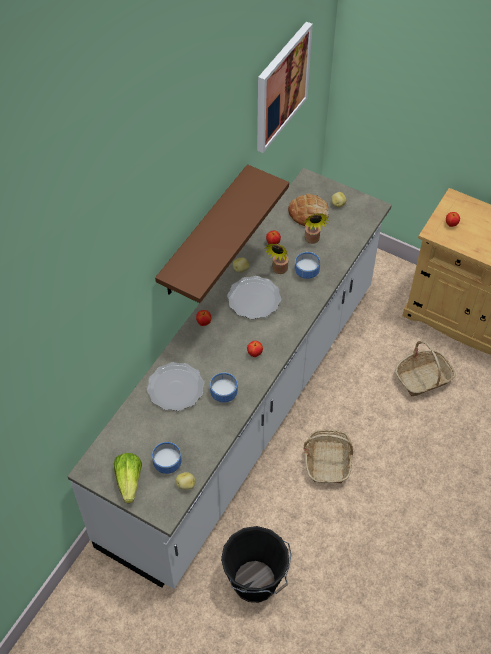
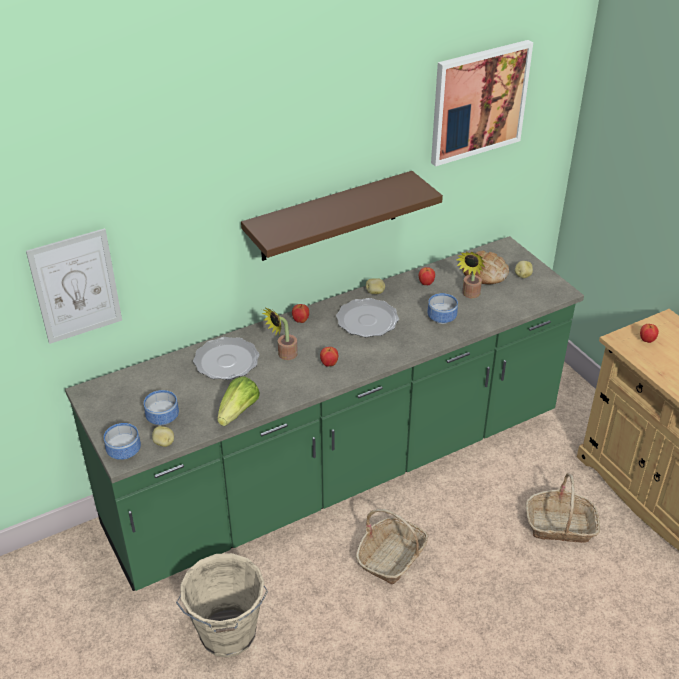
camera: 30 degrees right, 15 degrees down
(64, 400) = (76, 286): none -> picture
(129, 481) = (114, 416): lettuce -> lettuce (238, 412)
(223, 392) = (269, 383): bowl -> bowl (125, 451)
(245, 411) = (339, 472): white counter -> green counter
(256, 583) = (228, 635): black bucket -> beige bucket
(279, 270) = (413, 307): potted plant -> potted plant (284, 355)

